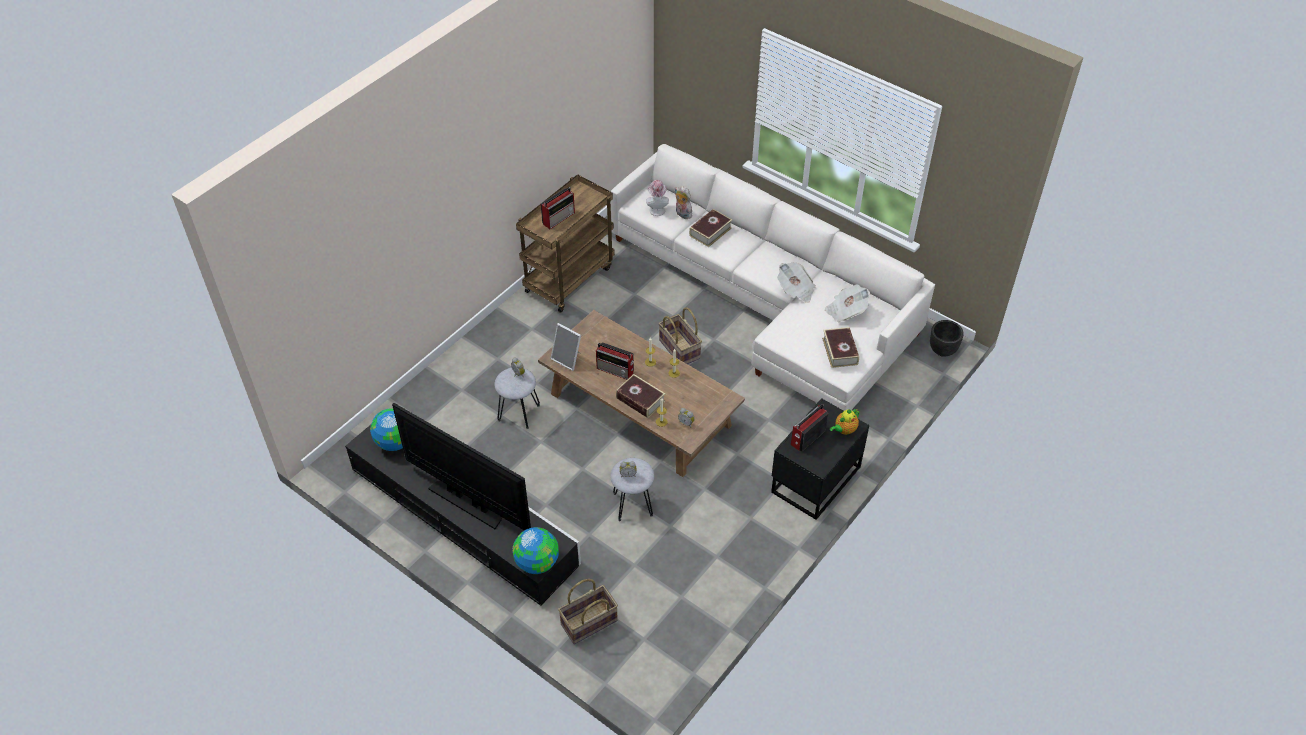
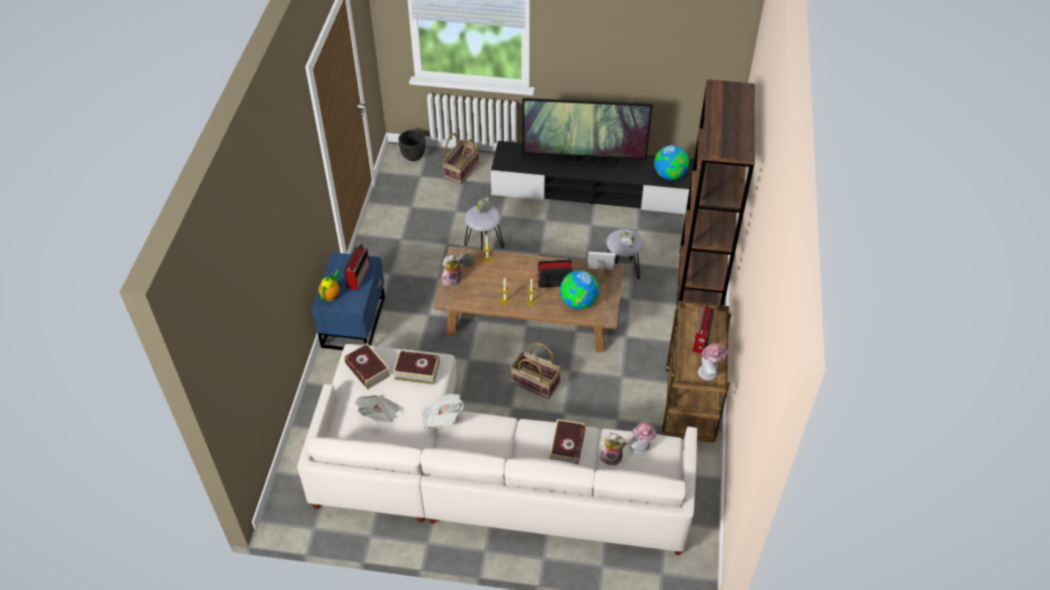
camera: 150 degrees right, 0 degrees up
(468, 362) = (698, 290): none -> brown bookcase
(537, 562) = (507, 150): globe -> globe (578, 302)
(576, 195) = (709, 372): none -> hat
(640, 400) = (516, 268): book -> book (417, 371)
(710, 415) = (452, 280): none -> plush toy
(813, 479) = (355, 321): black nightstand -> blue nightstand
(942, 350) = (283, 498): black planter -> black planter (413, 156)

